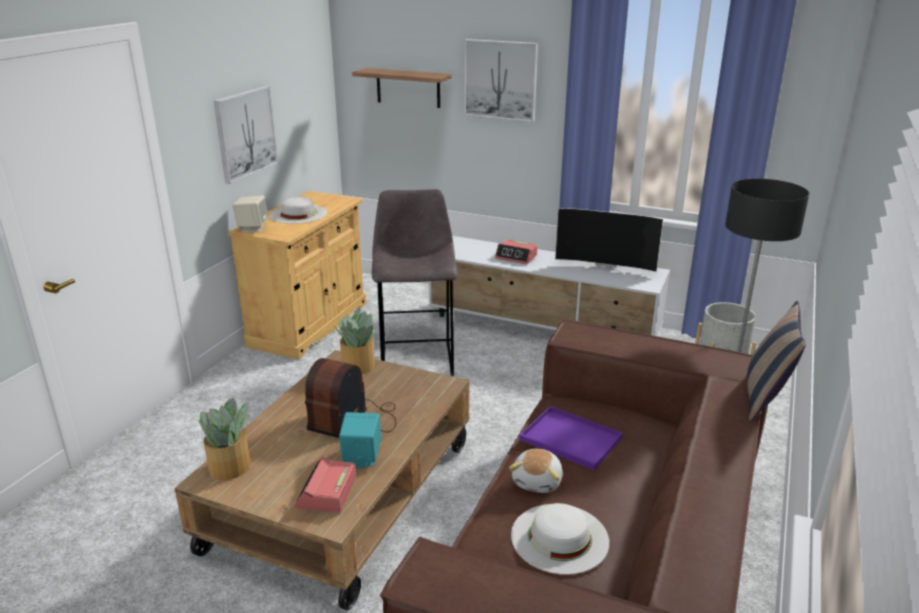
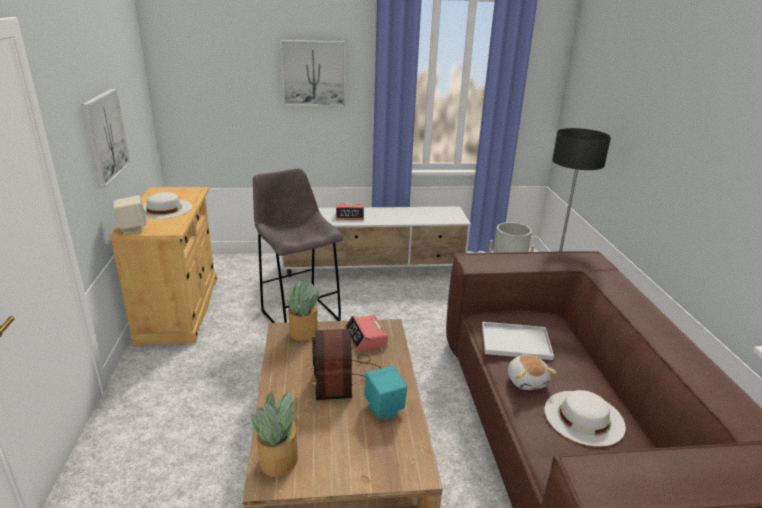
camera: 30 degrees left, 0 degrees up
(326, 492) = (386, 449): alarm clock -> alarm clock (365, 338)
(408, 88) = (227, 85): shelf -> none
(568, 438) = (514, 342): purple tray -> white tray
(606, 268) = (419, 212): television -> none
(765, 398) = (627, 277): pillow -> none

